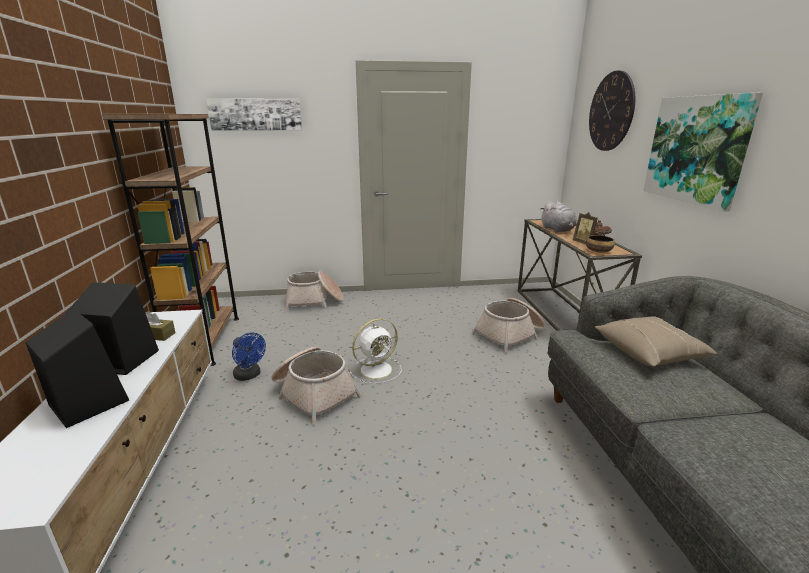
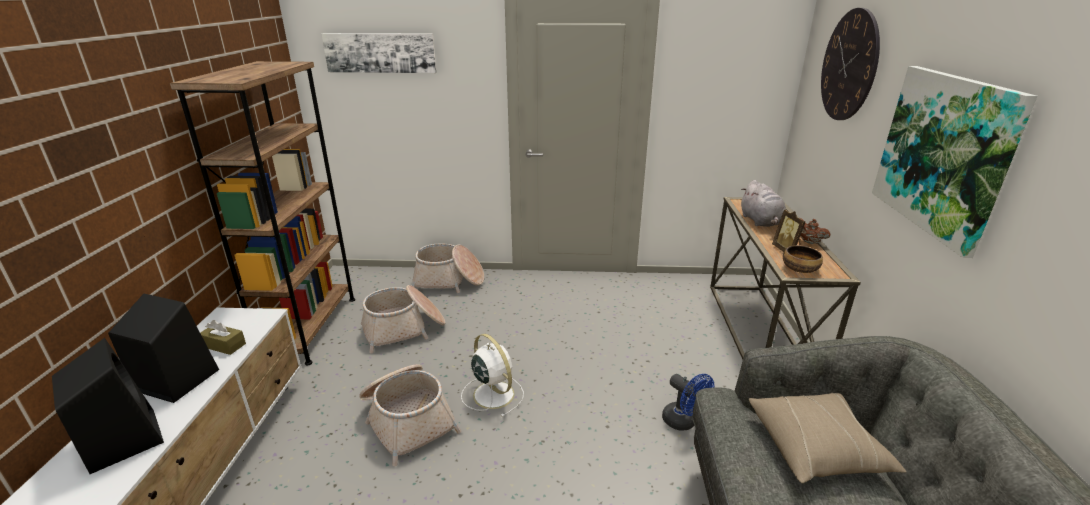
camera: 10 degrees right, 5 degrees up
(249, 375) = (344, 385): blue fan -> blue fan (684, 422)
(377, 369) = (492, 393): white fan -> white fan turned 105 degrees counterclockwise
(510, 334) = (677, 358): basket -> basket (404, 329)

